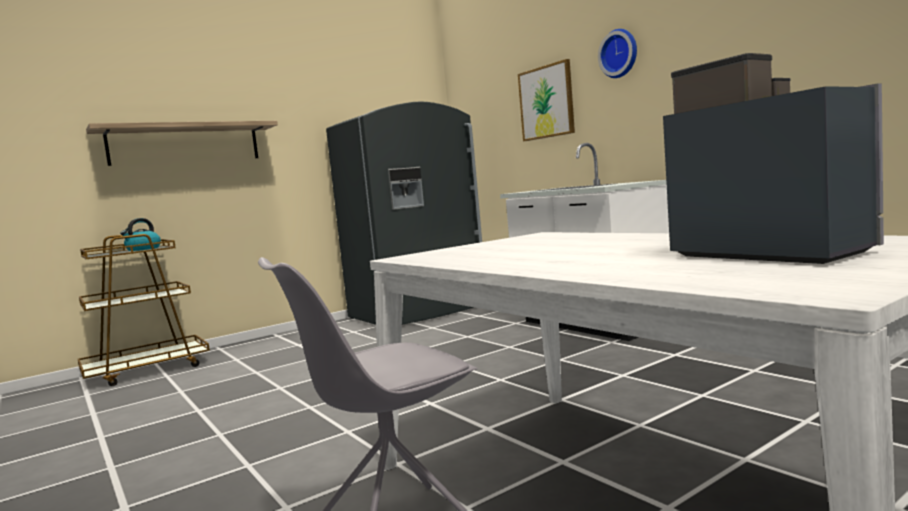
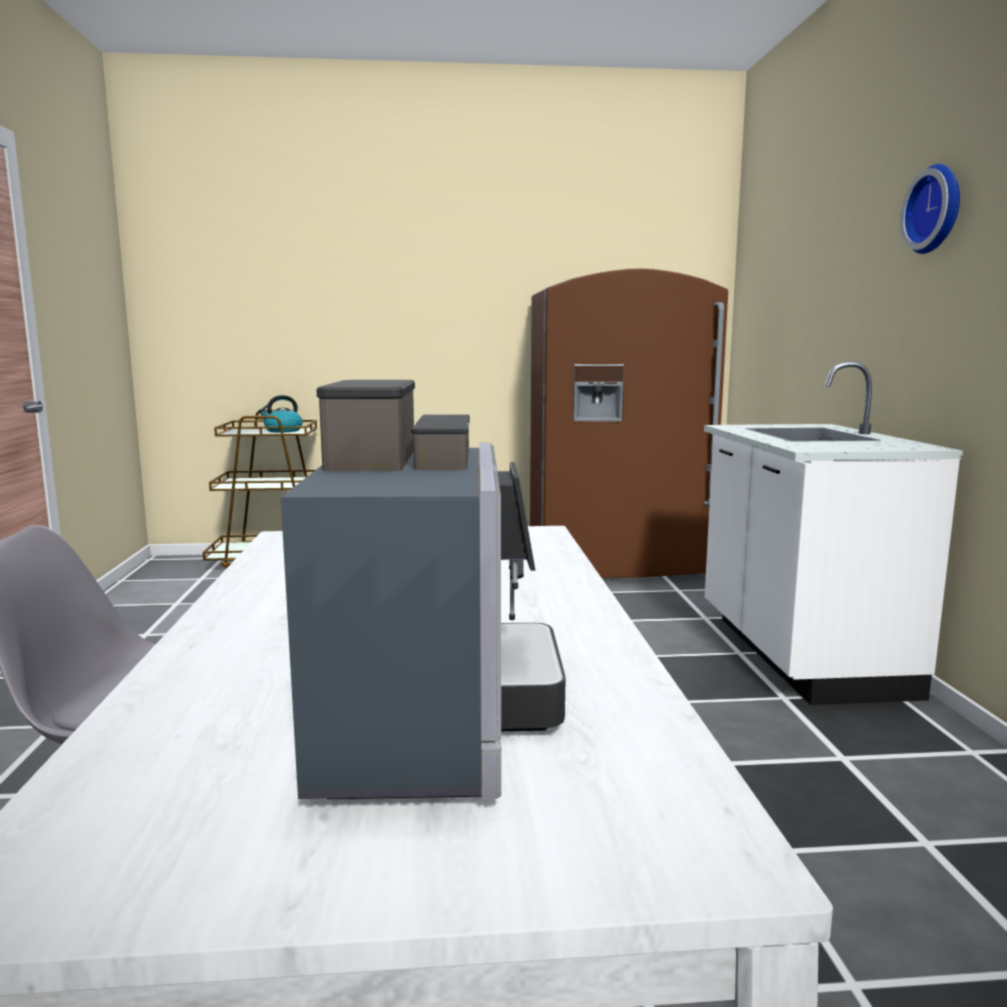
camera: 30 degrees right, 5 degrees up
(185, 144) = (354, 309): shelf -> none
(419, 312) = (617, 563): grey fridge -> brown fridge
(546, 102) = (836, 280): picture -> none

